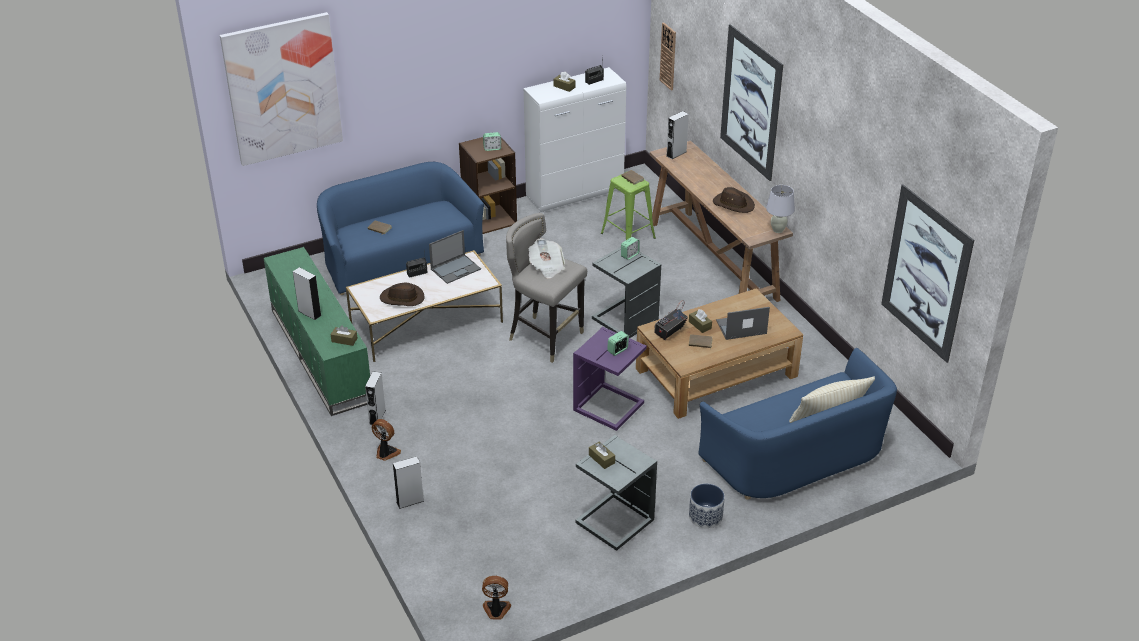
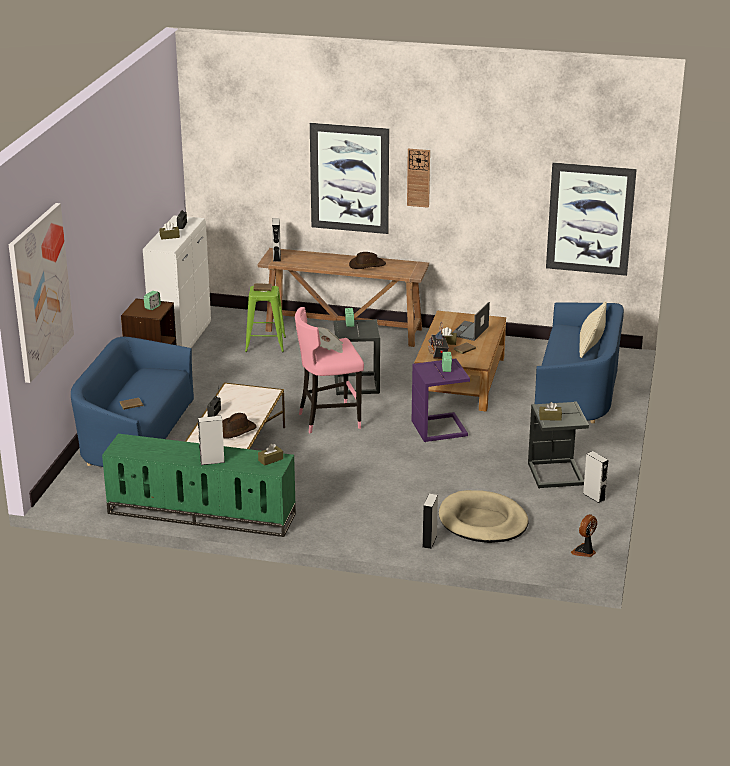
camera: 50 degrees left, 10 degrees down
(377, 417) = (315, 518): grey speaker -> grey speaker (594, 496)
(386, 453) = (362, 530): fan -> none
(456, 269) = (235, 397): laptop -> none
(478, 517) = (483, 521): none -> beige dog bed
(545, 337) = (328, 420): grey stool -> pink stool
(668, 56) = (219, 187): wall clock -> wall clock (418, 177)
(705, 517) = (592, 443): planter -> none
(777, 230) = (418, 265): white table lamp -> none

